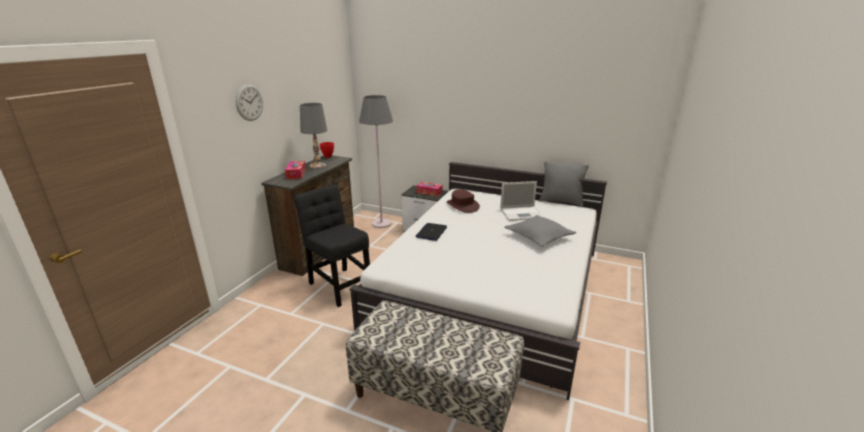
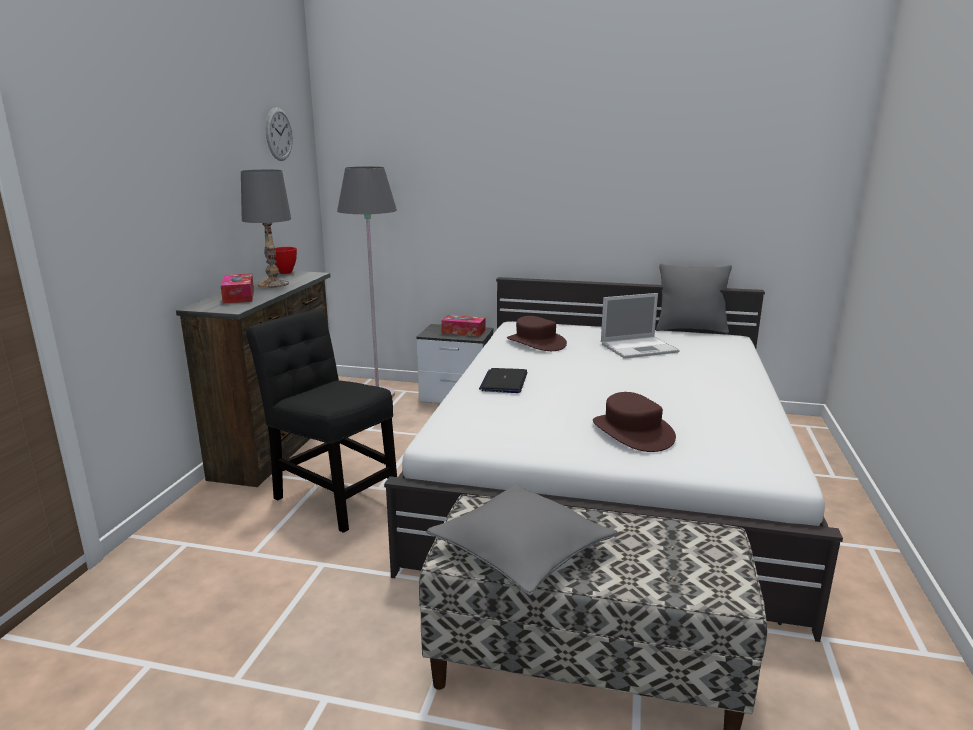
camera: 10 degrees left, 5 degrees down
(249, 102) = (154, 155): wall clock -> wall clock (279, 134)
(486, 272) = (632, 432): none -> brown hat
(539, 237) = (687, 377): grey pillow -> grey pillow (521, 550)

